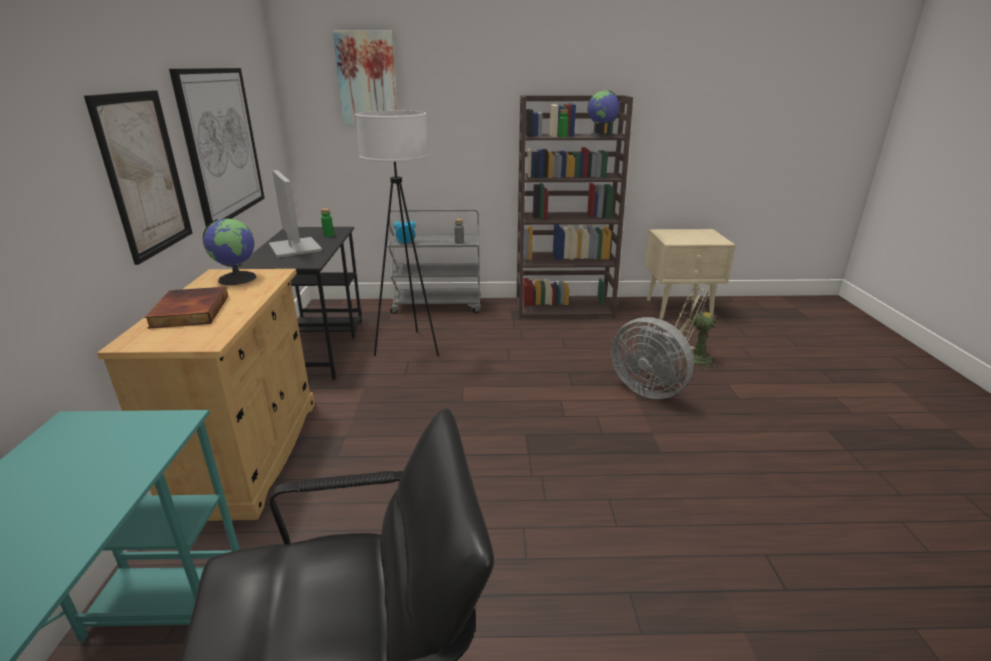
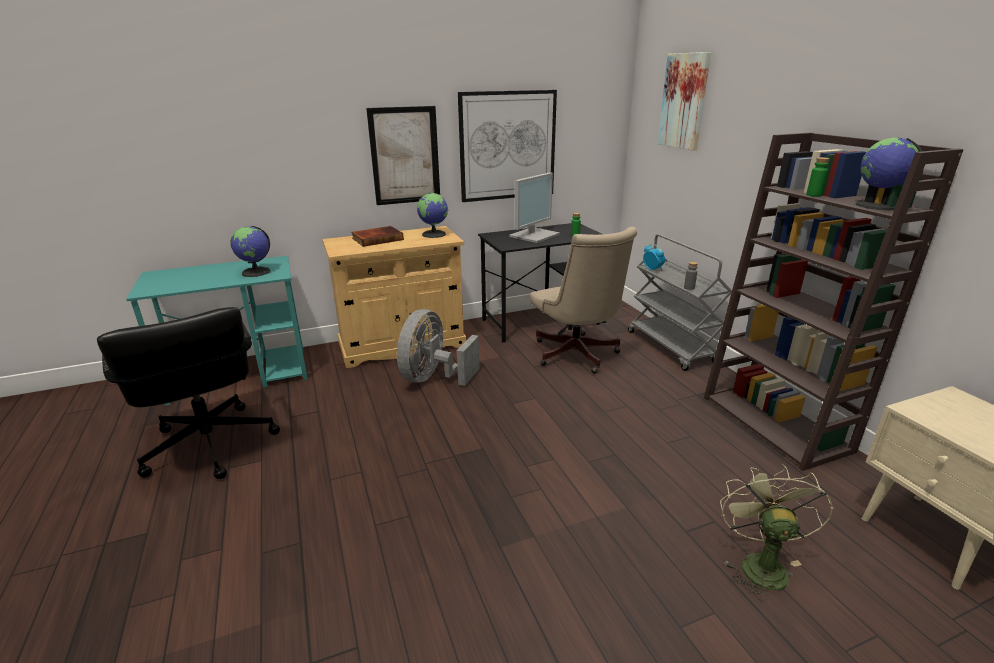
camera: 70 degrees right, 0 degrees up
(115, 447) = (256, 272): none -> globe
(409, 347) = (577, 356): white floor lamp -> beige office chair
(648, 389) = (628, 524): grey fan -> grey fan (433, 378)

